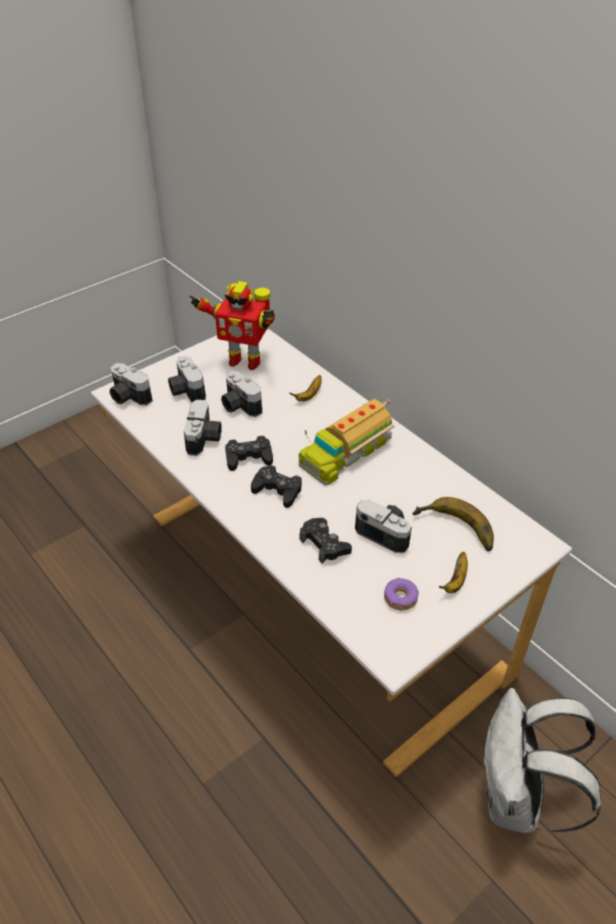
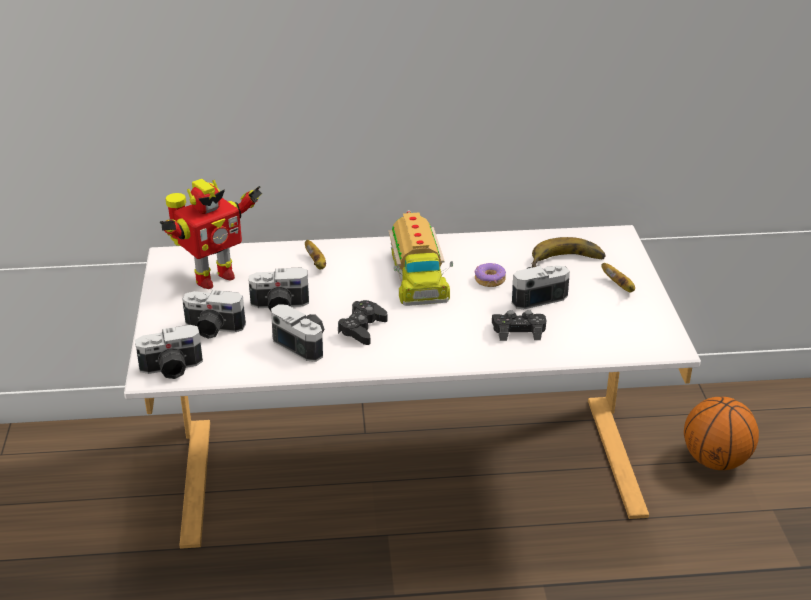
camera: 55 degrees left, 10 degrees down
(277, 490) = (425, 329): black game controller -> none
(400, 598) = (613, 318): donut -> donut (490, 280)
(516, 799) = (715, 460): white backpack -> basketball

